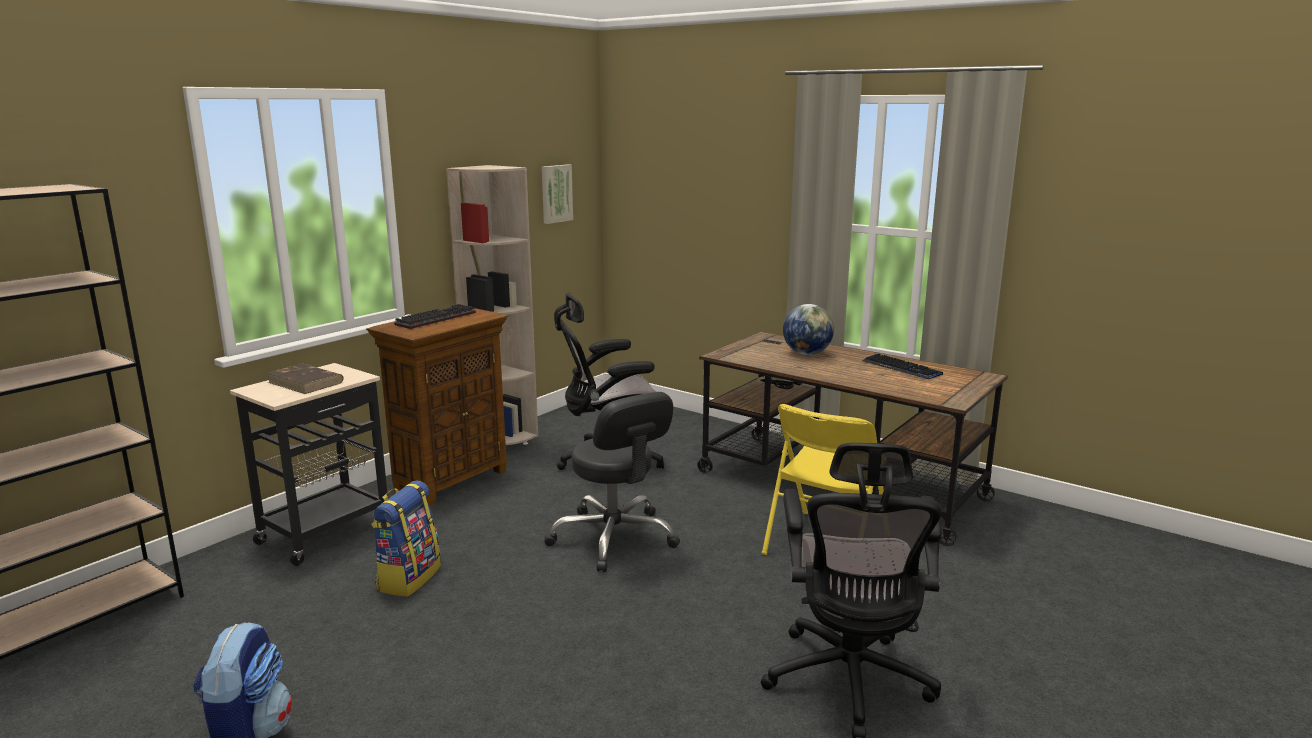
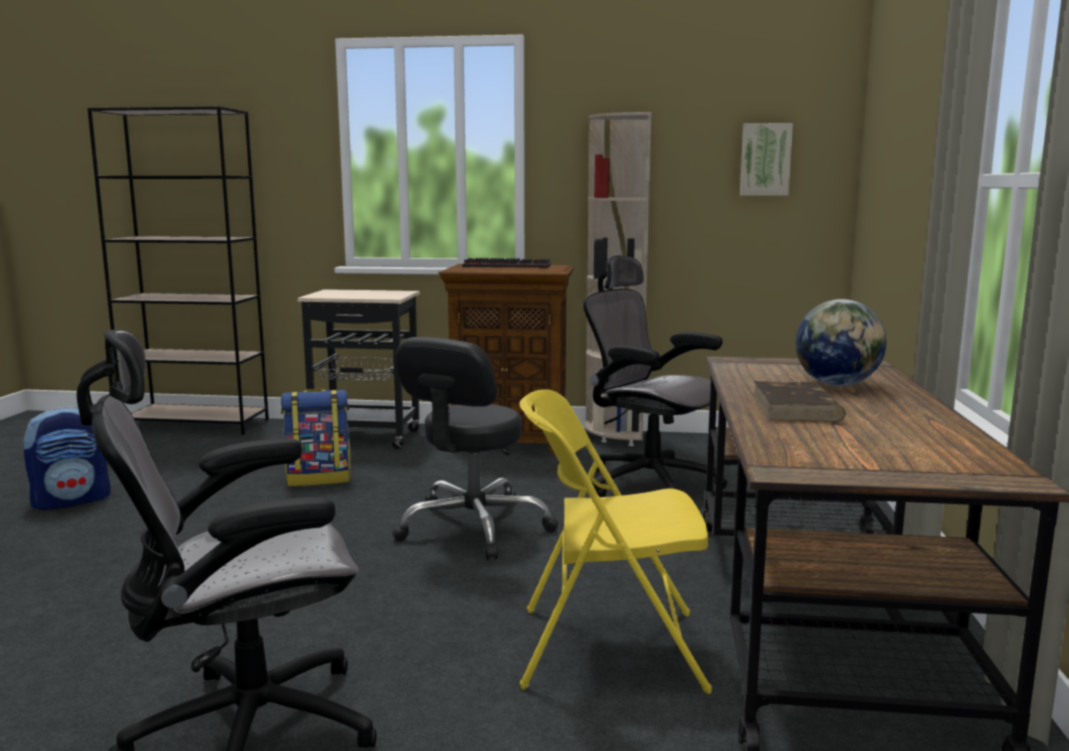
camera: 60 degrees right, 5 degrees down
(306, 382) = (360, 293): brown book -> brown book (796, 408)
(901, 368) = (900, 429): keyboard -> none

